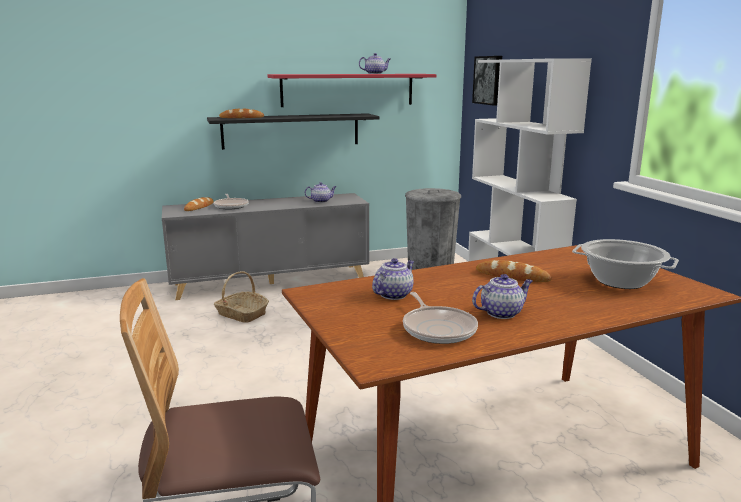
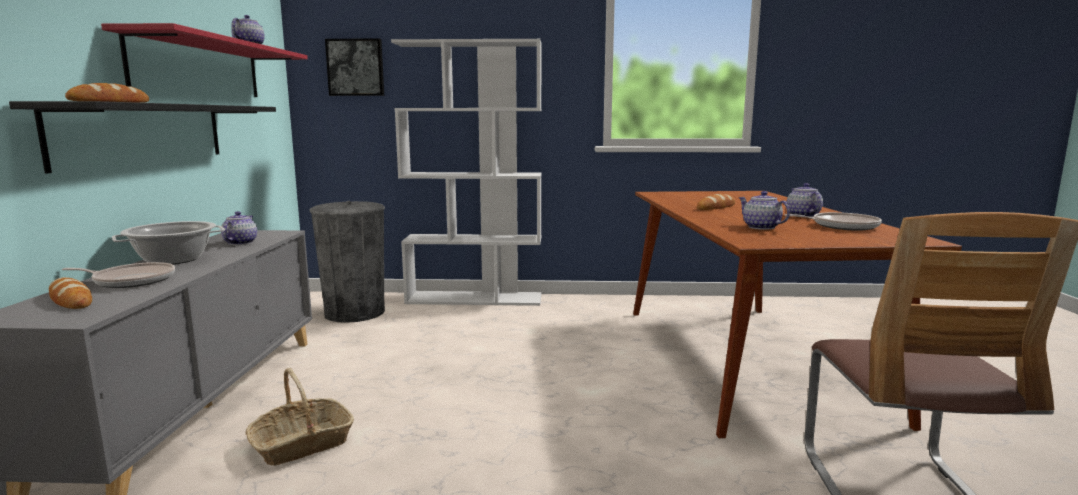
camera: 70 degrees left, 5 degrees down
(620, 281) = (733, 197): cooking pot -> cooking pot (173, 260)

